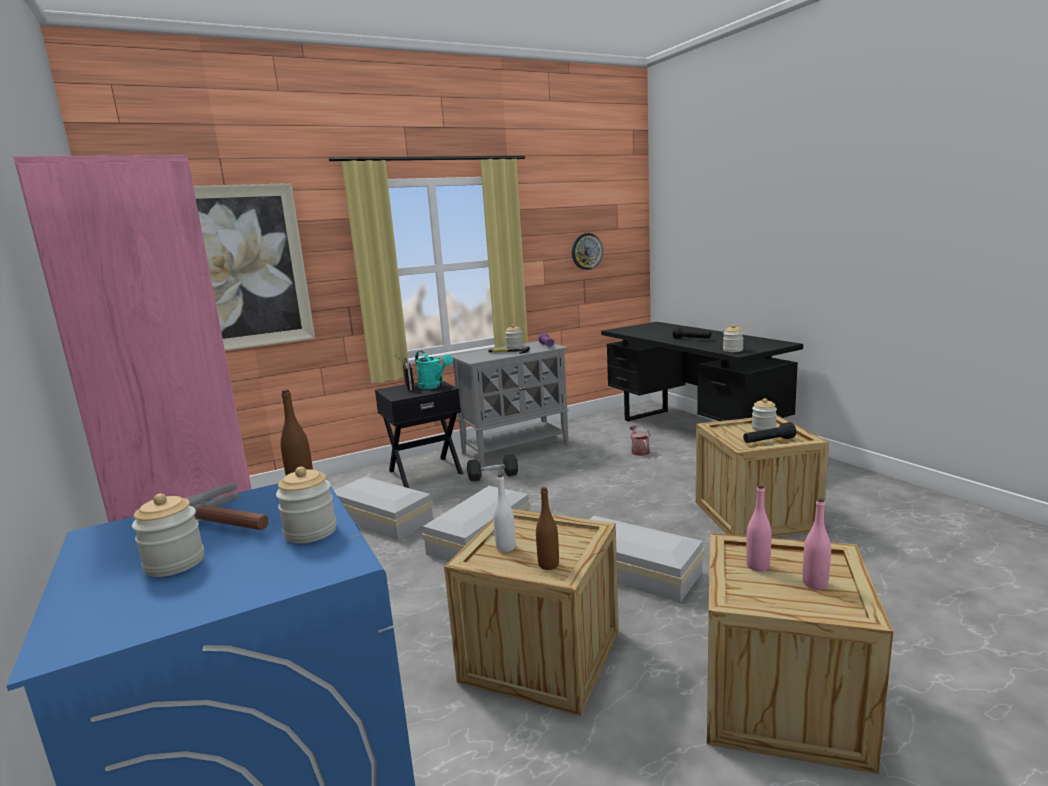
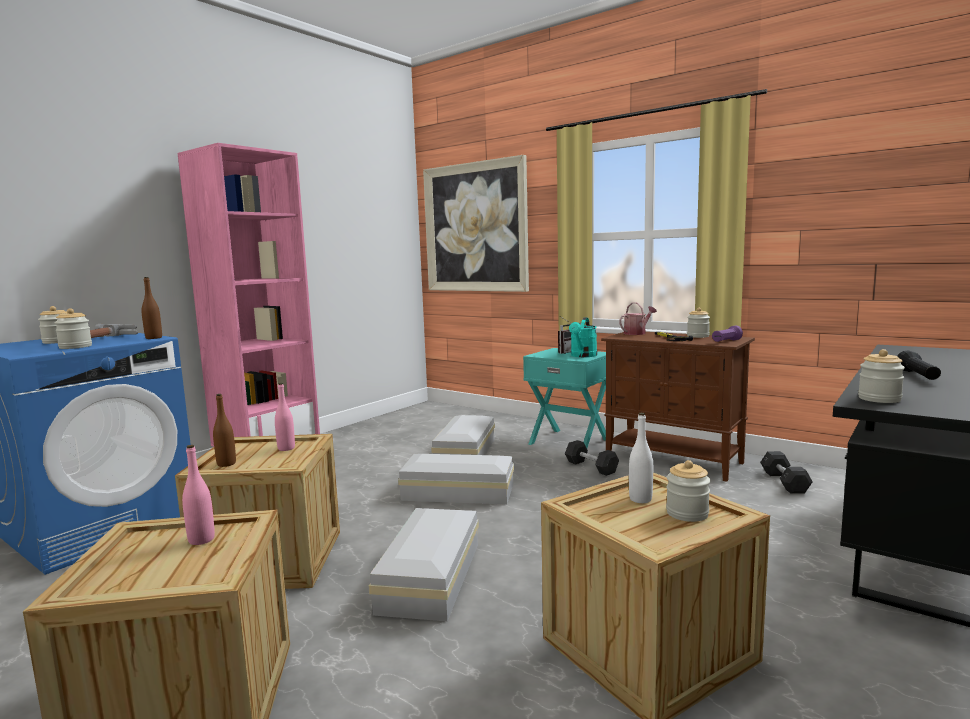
camera: 65 degrees right, 5 degrees down
(425, 471) = (569, 441): black nightstand -> turquoise nightstand
(506, 547) = (260, 448): white bottle -> white bottle (640, 499)
(516, 449) = (674, 460): grey cabinet -> brown cabinet
(586, 251) = (884, 219): wall clock -> none
(586, 433) = (784, 482): none -> grey dumbbell
(639, 451) = (775, 525): watering can -> watering can (637, 333)
(768, 441) = (622, 521): black flashlight -> none
(815, 584) = (151, 571): pink bottle -> pink bottle (286, 448)

